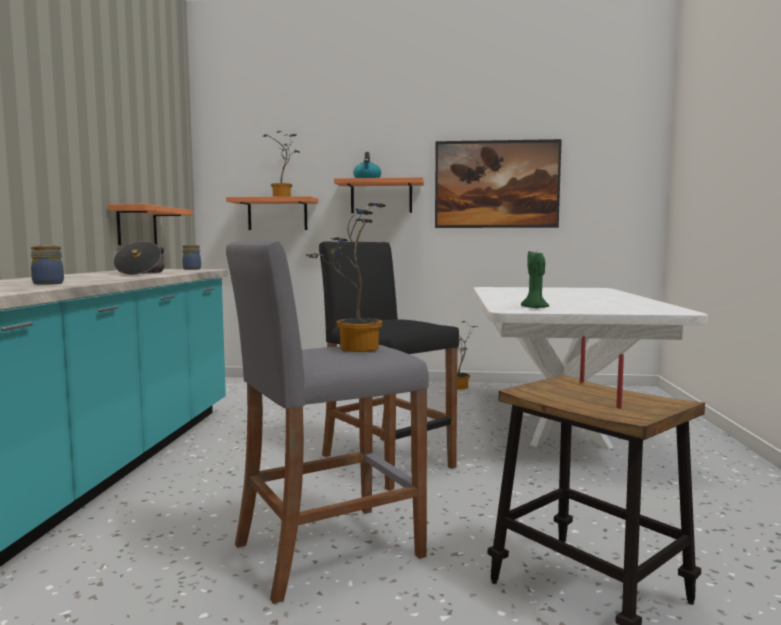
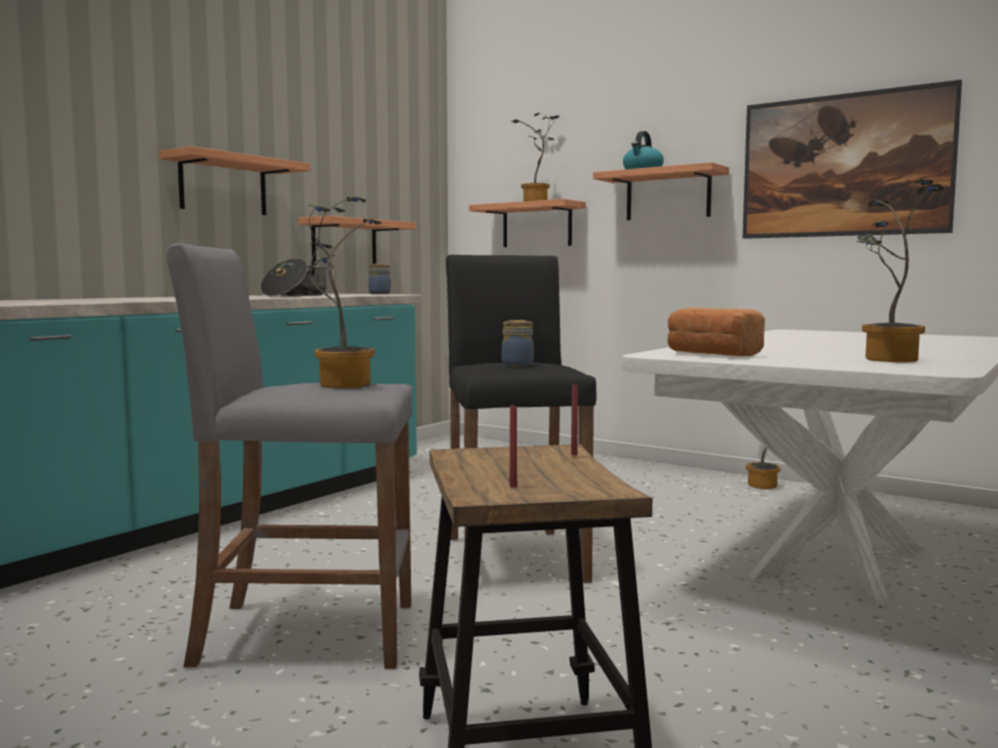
camera: 30 degrees right, 0 degrees up
(47, 283) = (134, 299): jar -> jar (517, 364)
(56, 174) = (223, 185): none -> shelf
(534, 308) = (710, 354): green candle -> bread
(627, 306) = (886, 360): none -> potted plant

